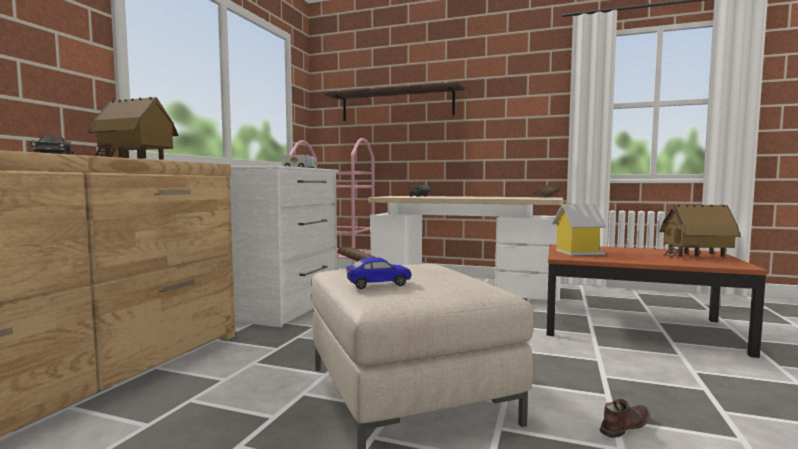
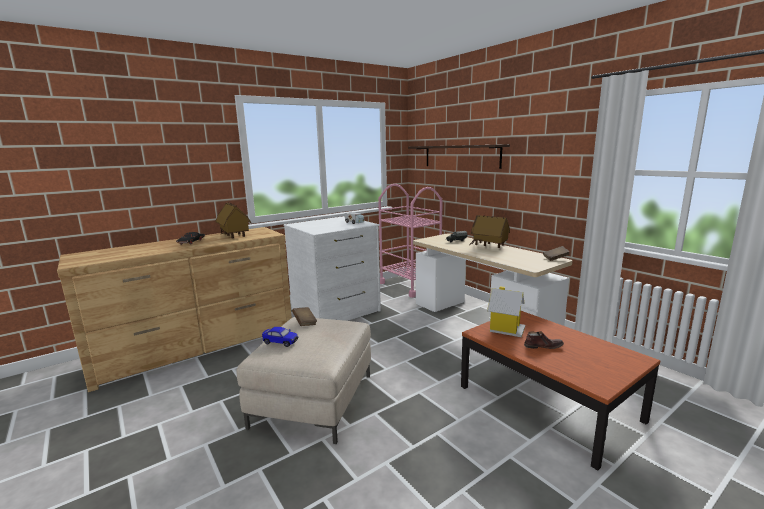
camera: 35 degrees right, 10 degrees up
(624, 426) = (383, 468): brown shoe -> brown shoe (543, 346)
(696, 256) = (600, 361): toy house -> toy house (489, 246)

